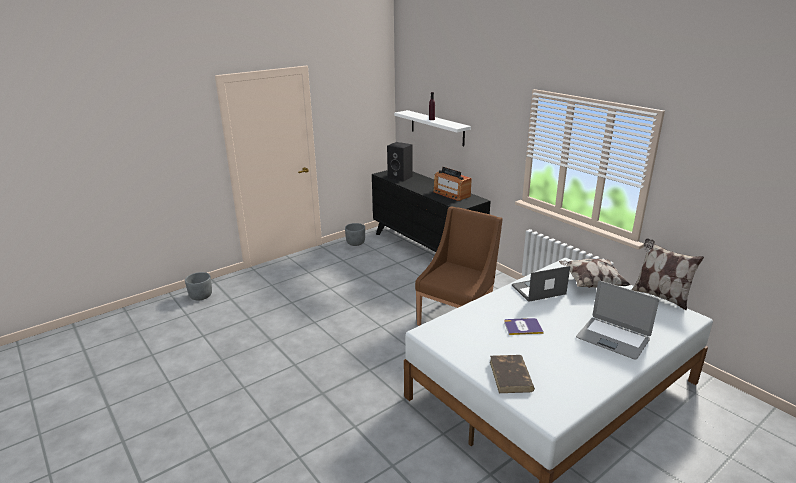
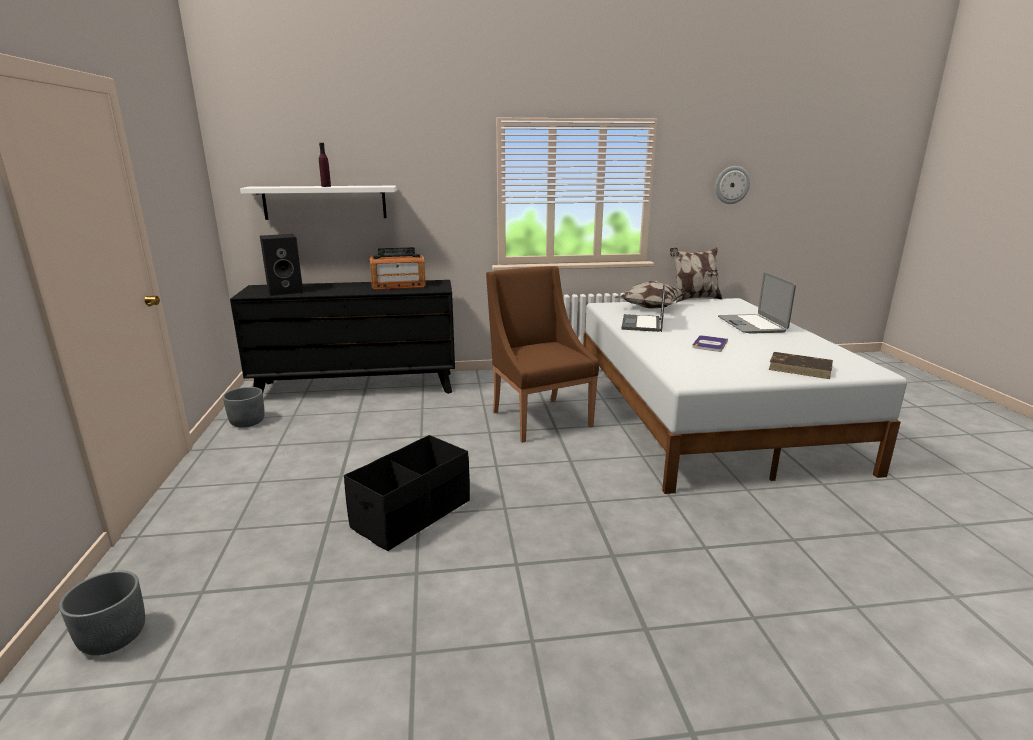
camera: 60 degrees left, 5 degrees down
(313, 320) = (412, 514): none -> black storage box
(613, 338) = (752, 325): laptop -> laptop turned 105 degrees clockwise
(742, 196) = (732, 185): none -> wall clock

